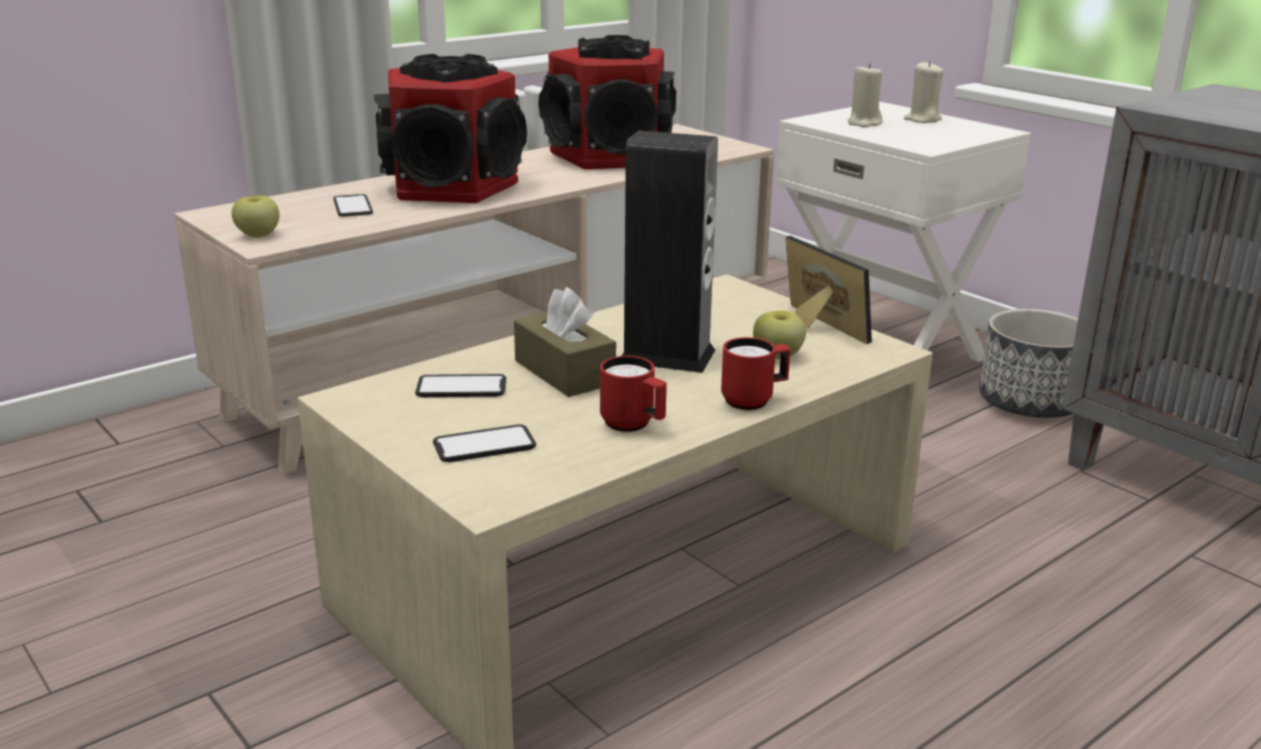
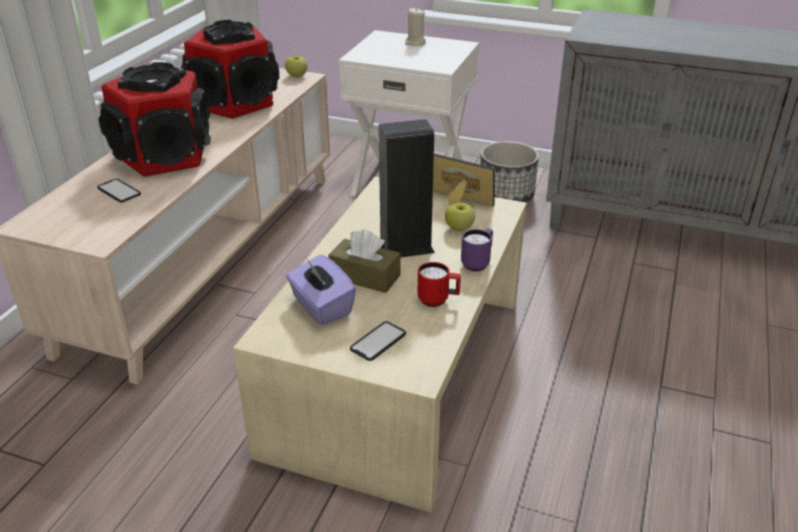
camera: 30 degrees left, 10 degrees up
(258, 235) = (84, 235): apple -> apple (297, 76)
(461, 387) = (321, 307): phone -> purple tissue box
(754, 400) = (477, 263): red mug -> purple mug
(864, 123) = (388, 53): beige candle -> none

